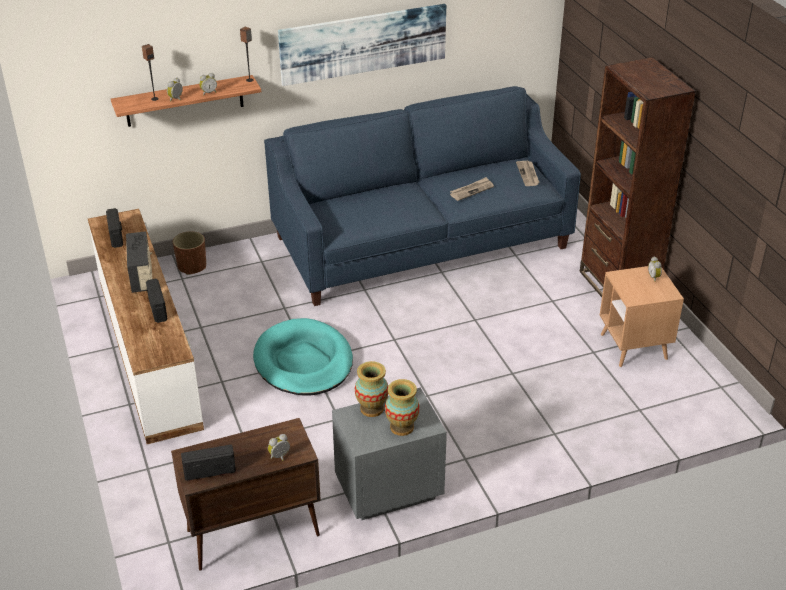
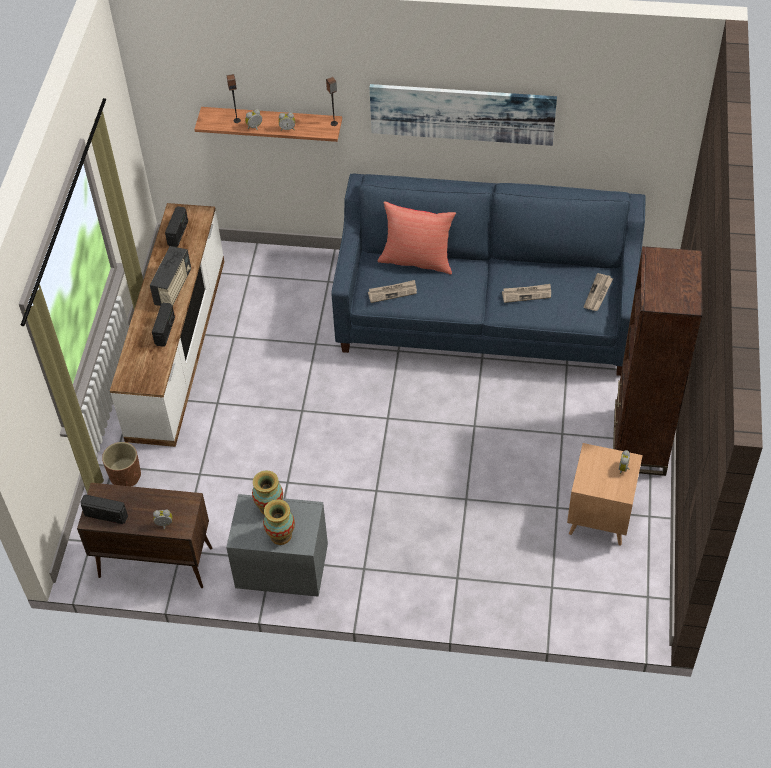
camera: 30 degrees right, 15 degrees up
(192, 266) = (265, 264): brown planter -> brown planter (125, 476)
(303, 362) = (295, 410): turquoise dog bed -> none
(355, 221) = (392, 292): none -> newspaper
(357, 196) = (417, 260): none -> red pillow

